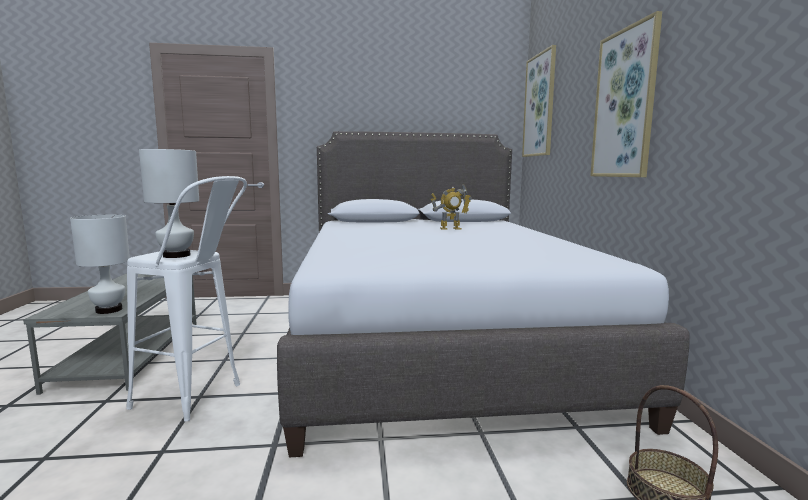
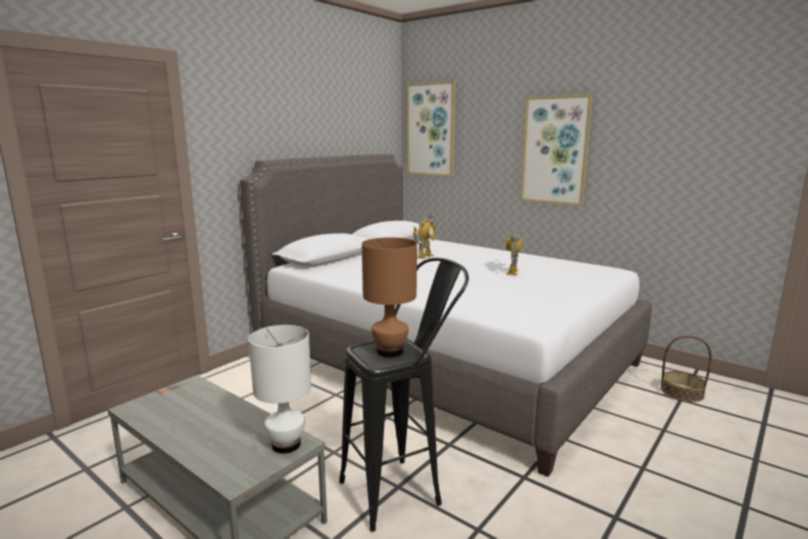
camera: 45 degrees left, 5 degrees up
(177, 255) = (390, 351): white table lamp -> brown table lamp
(199, 399) = (403, 488): white stool -> black stool
(479, 246) = (513, 272): none -> toy robot

